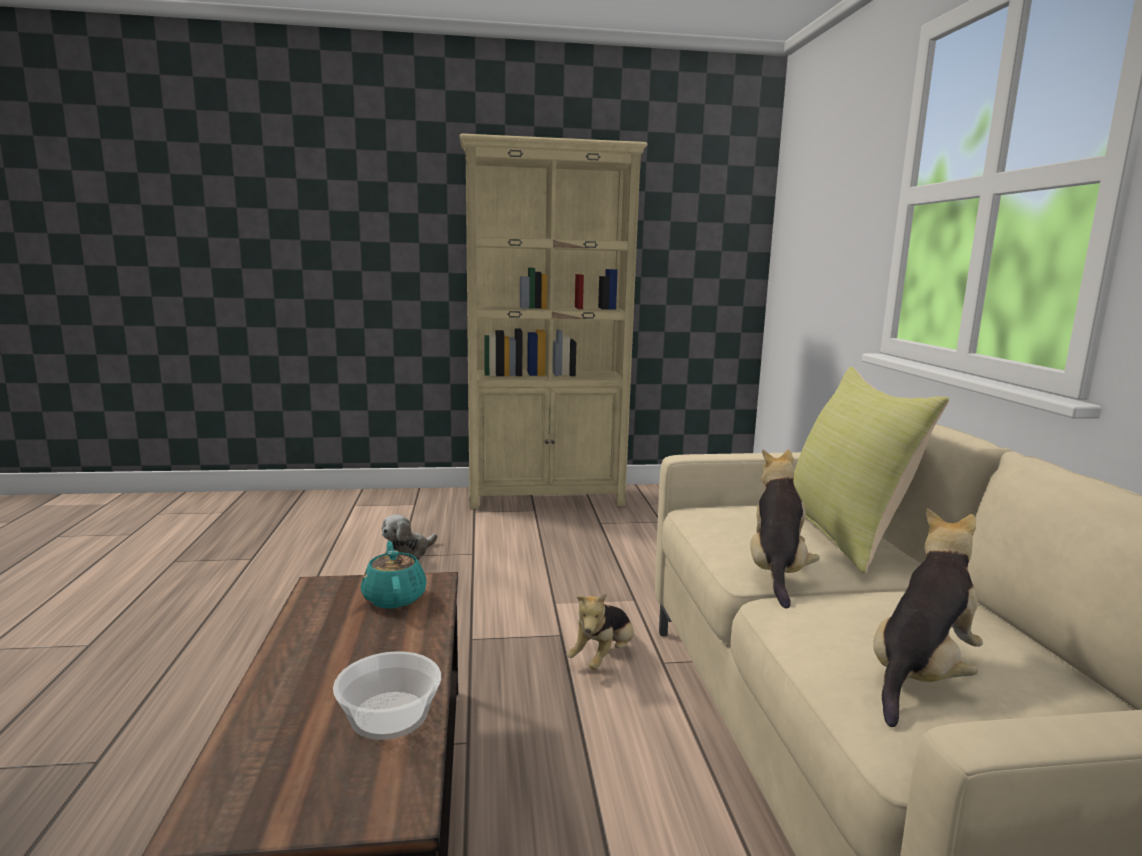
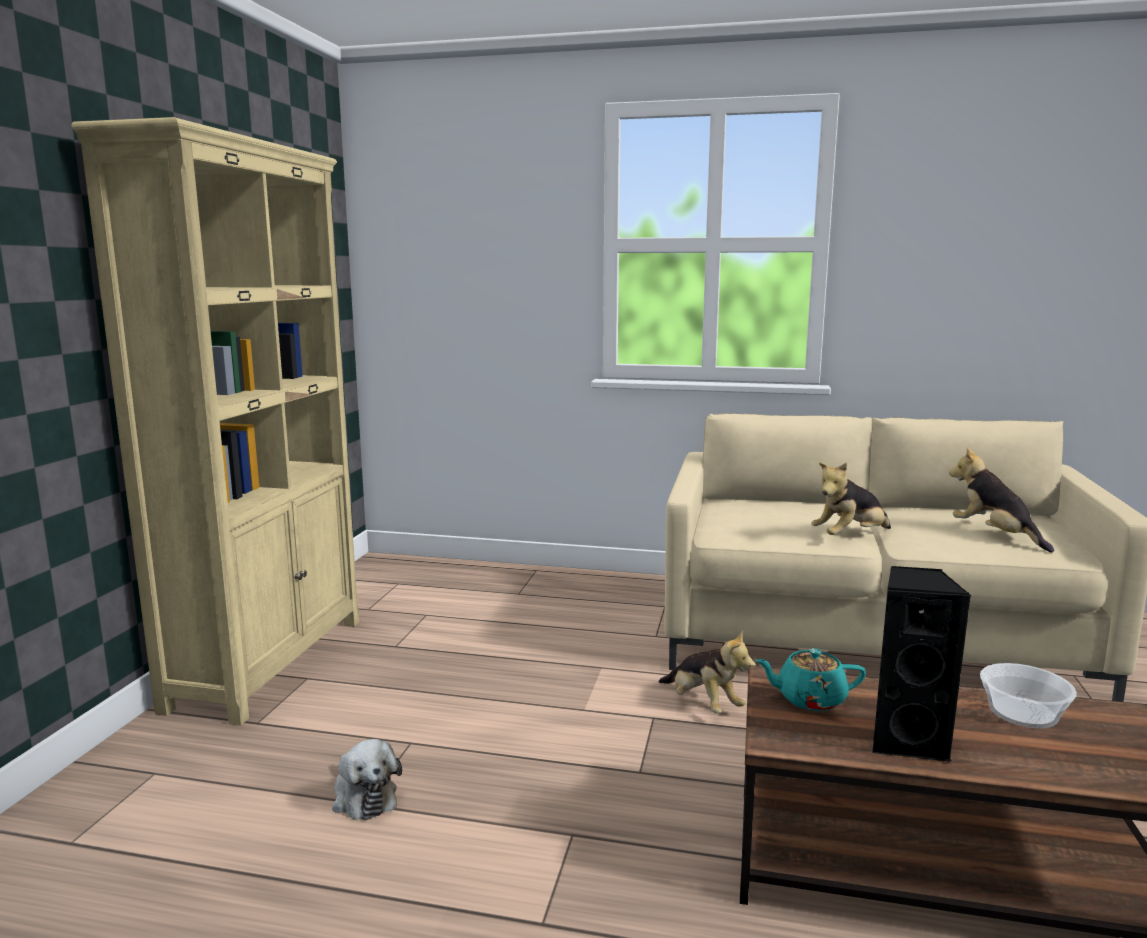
camera: 70 degrees left, 0 degrees up
(320, 641) = (907, 741): none -> black speaker
(776, 571) = (850, 537): plush toy -> plush toy turned 60 degrees counterclockwise
(846, 534) = (791, 507): yellow pillow -> none

